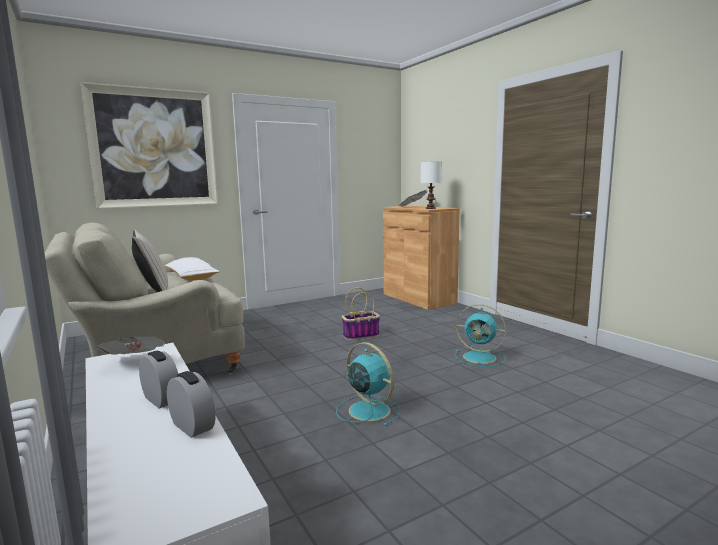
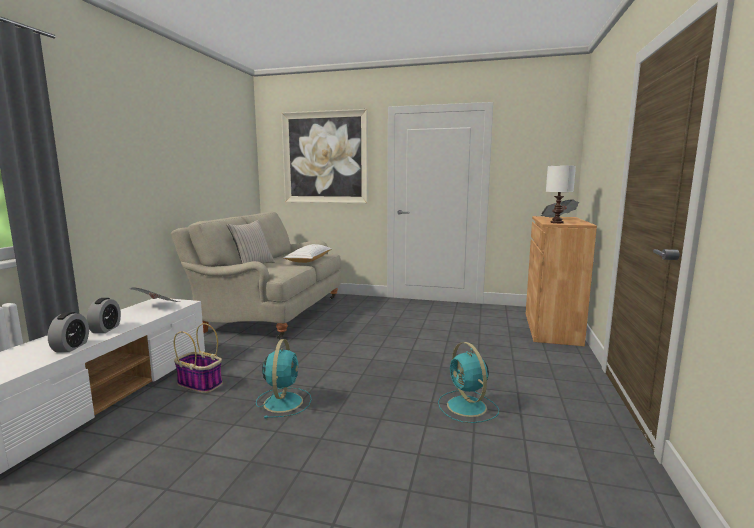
camera: 45 degrees right, 0 degrees up
(361, 335) = (415, 344): basket -> basket (200, 384)

